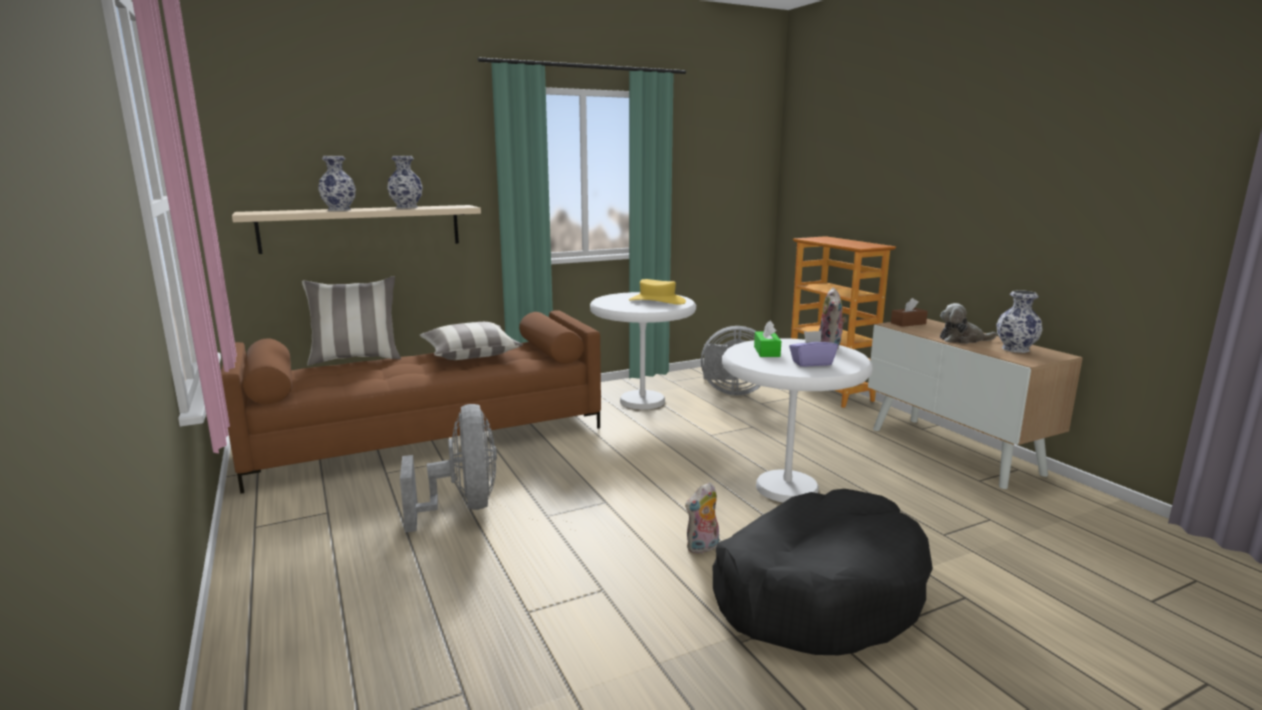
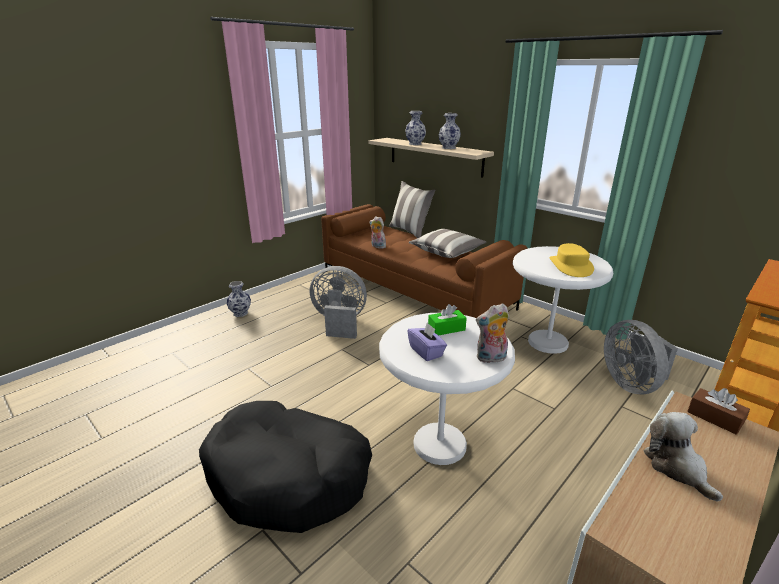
camera: 70 degrees right, 10 degrees up
(463, 507) = (339, 323): grey fan -> grey fan turned 135 degrees counterclockwise
(703, 548) = (327, 414): plush toy -> plush toy (377, 246)
(1015, 349) = (680, 525): vase -> vase (240, 313)

